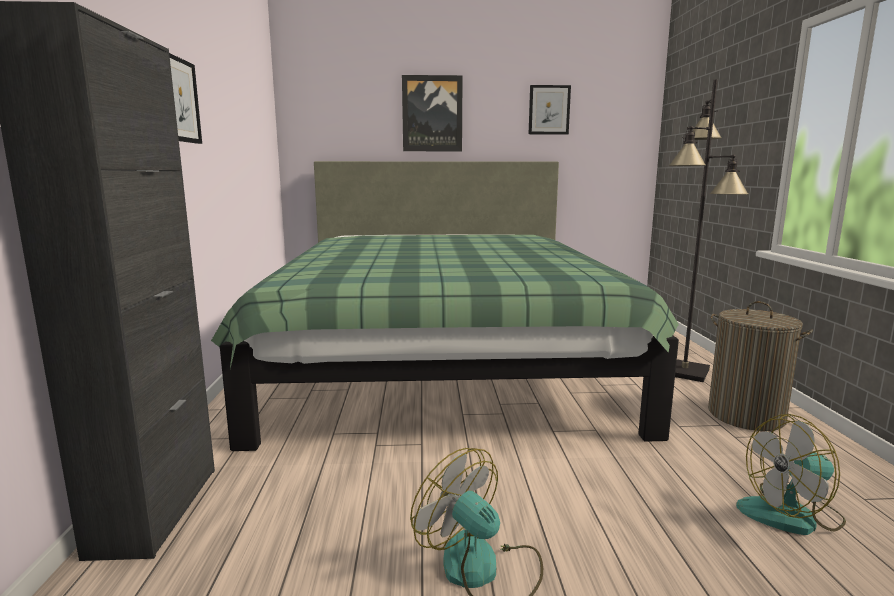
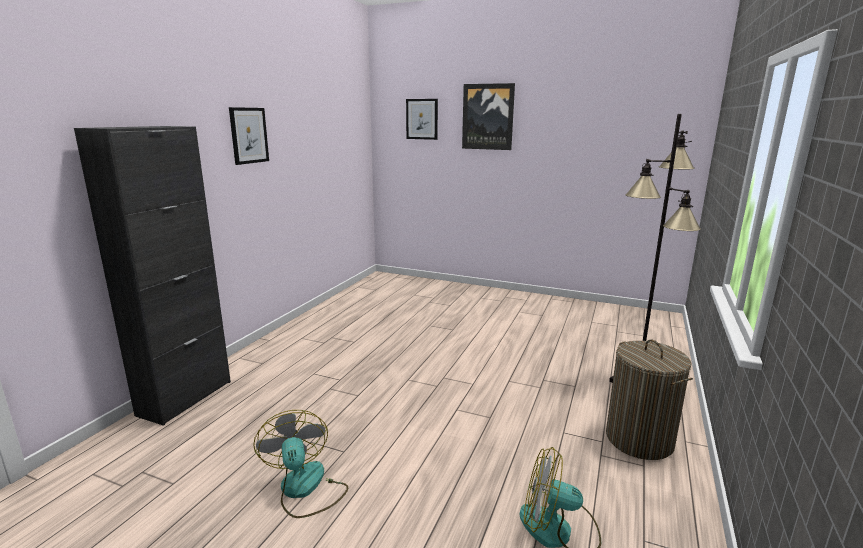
camera: 25 degrees right, 5 degrees up
(441, 360) = (441, 330): green bed -> none
(549, 110) = (594, 113): picture -> picture (422, 119)

